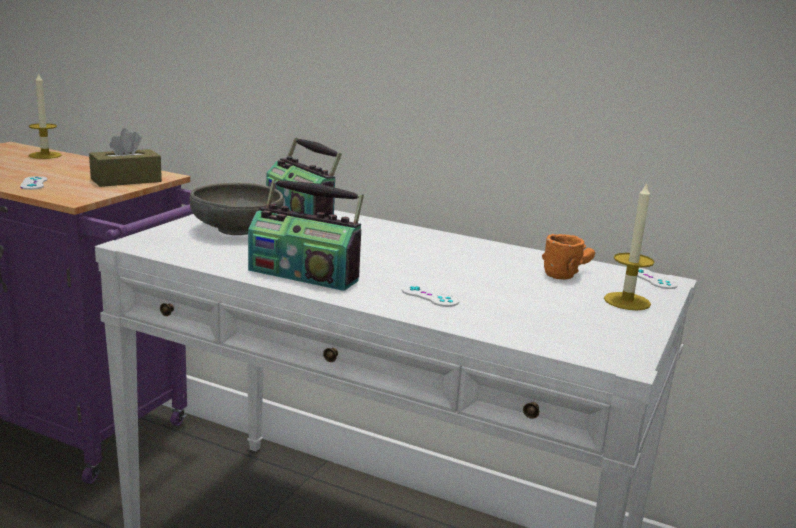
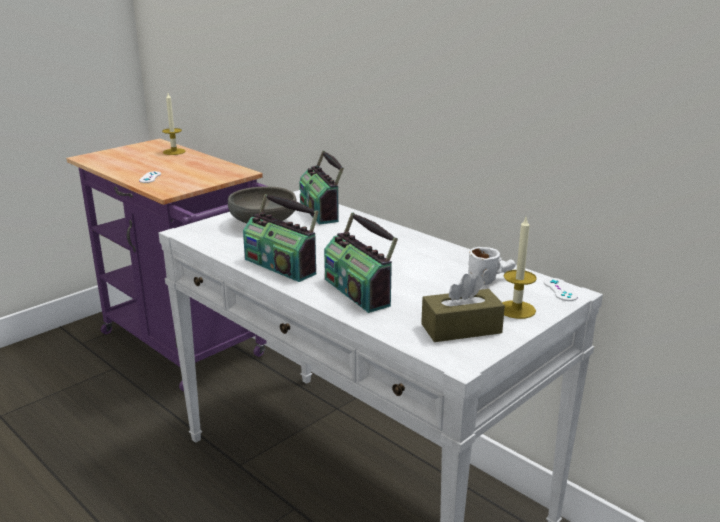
camera: 20 degrees right, 5 degrees up
(126, 180) = (213, 176): brown tissue box -> brown tissue box (461, 328)
(429, 296) = (358, 291): white game controller -> radio
(566, 273) = (489, 279): orange mug -> white mug

